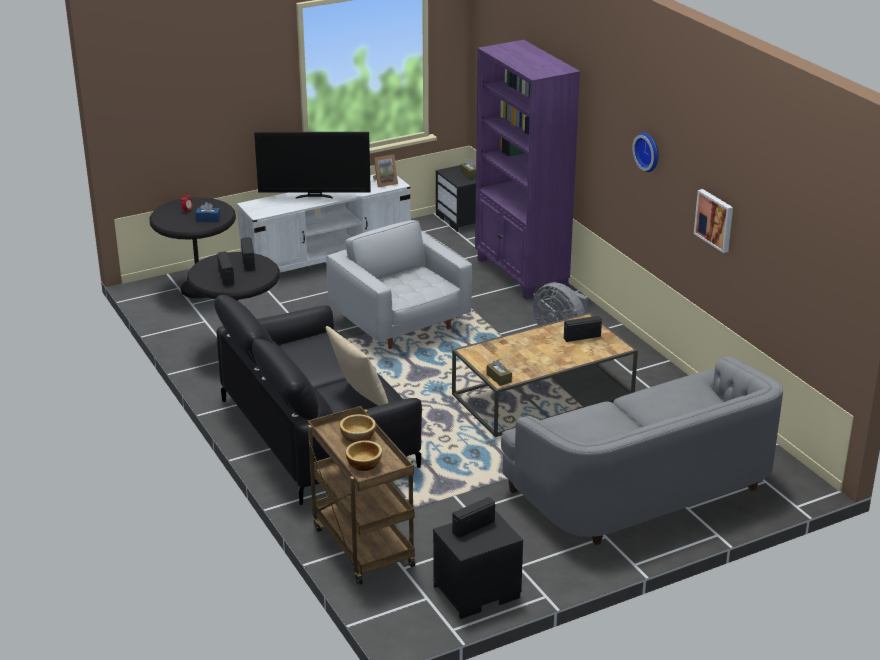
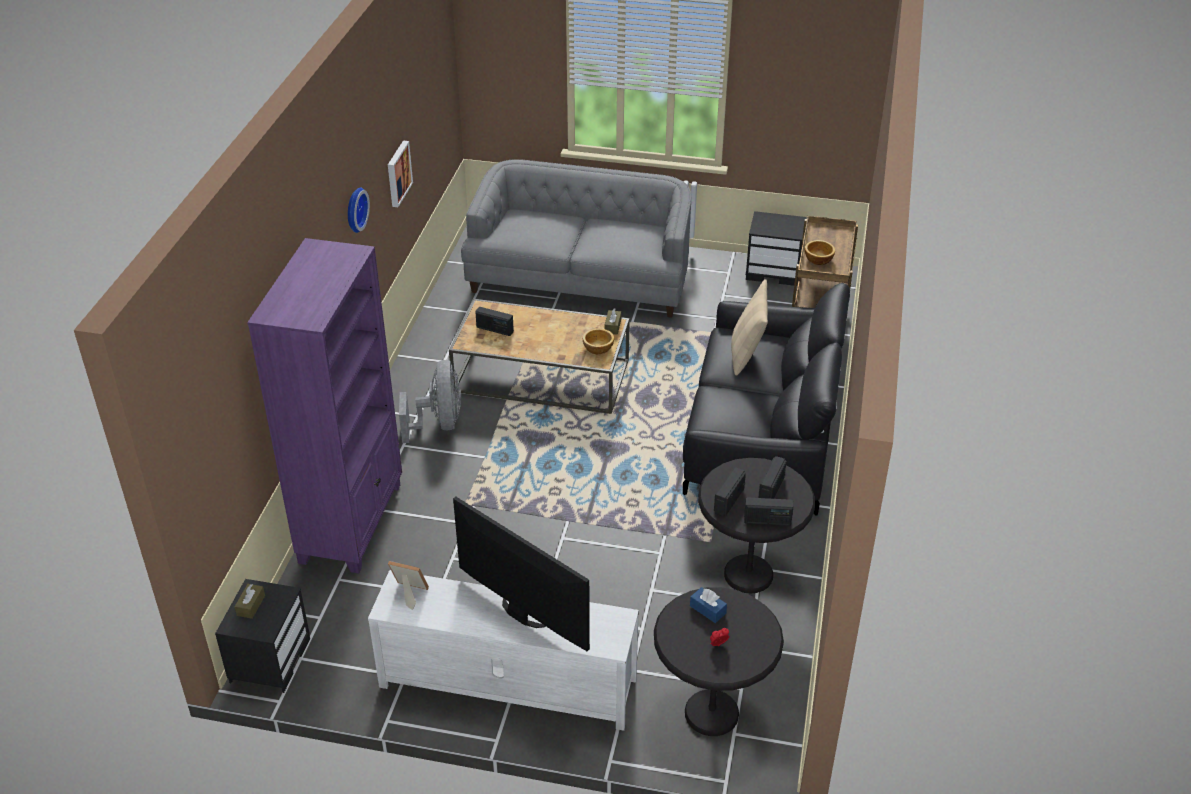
camera: 140 degrees left, 10 degrees up
(364, 463) = (834, 240): bowl -> bowl (598, 348)
(401, 324) = (555, 520): white armchair -> none
(473, 527) = (776, 229): radio -> radio (767, 521)

